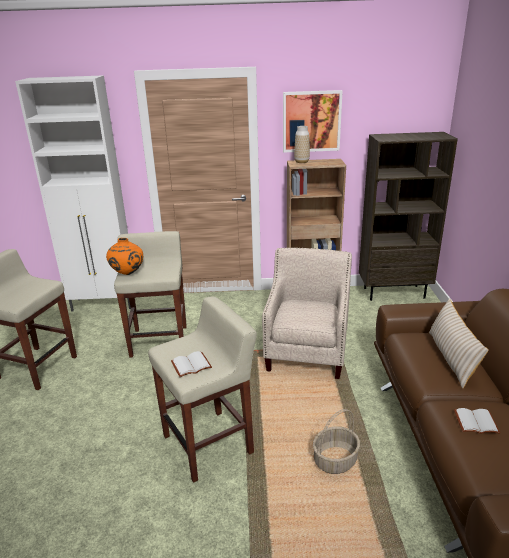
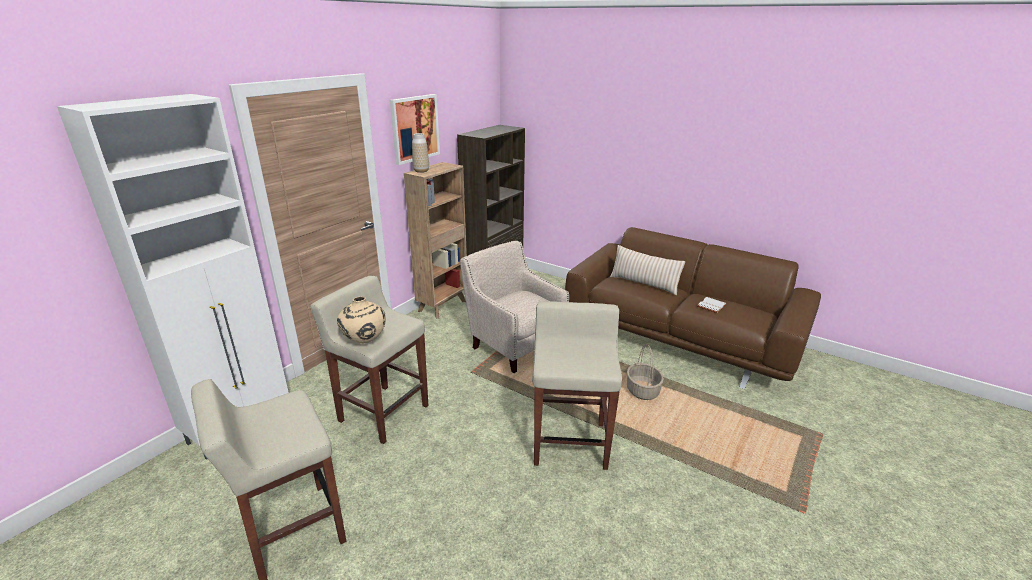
camera: 55 degrees left, 0 degrees up
(127, 274) = (364, 342): orange vase -> beige vase
(191, 364) = (588, 361): white book -> none

